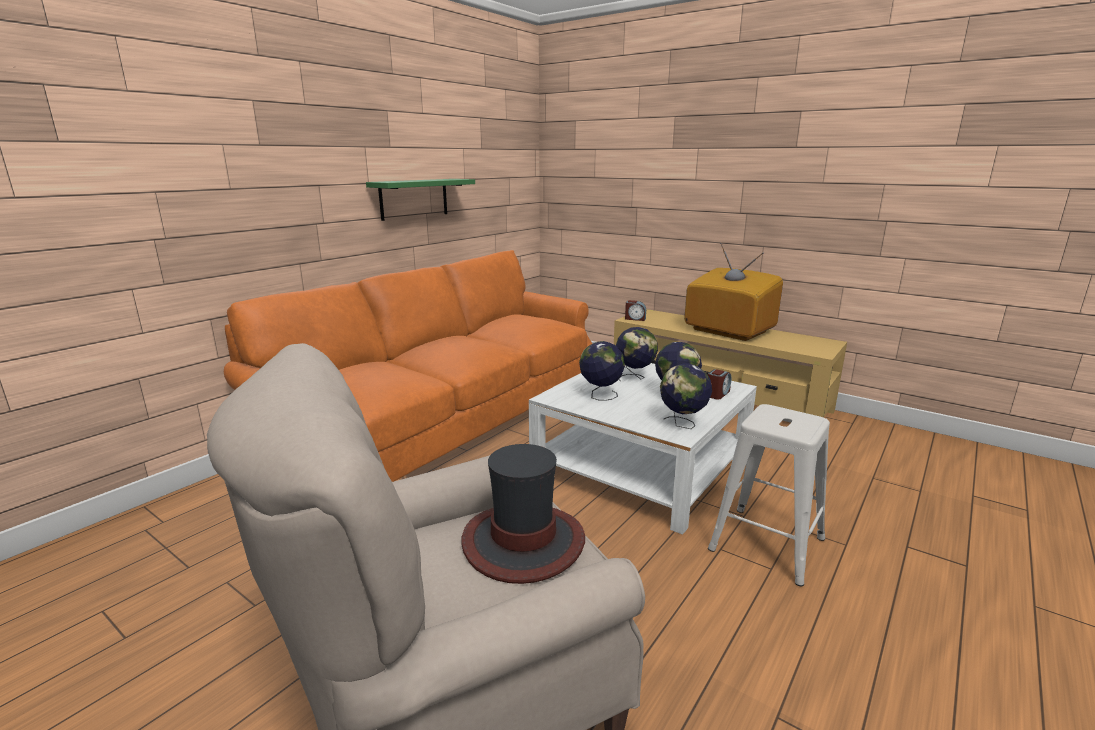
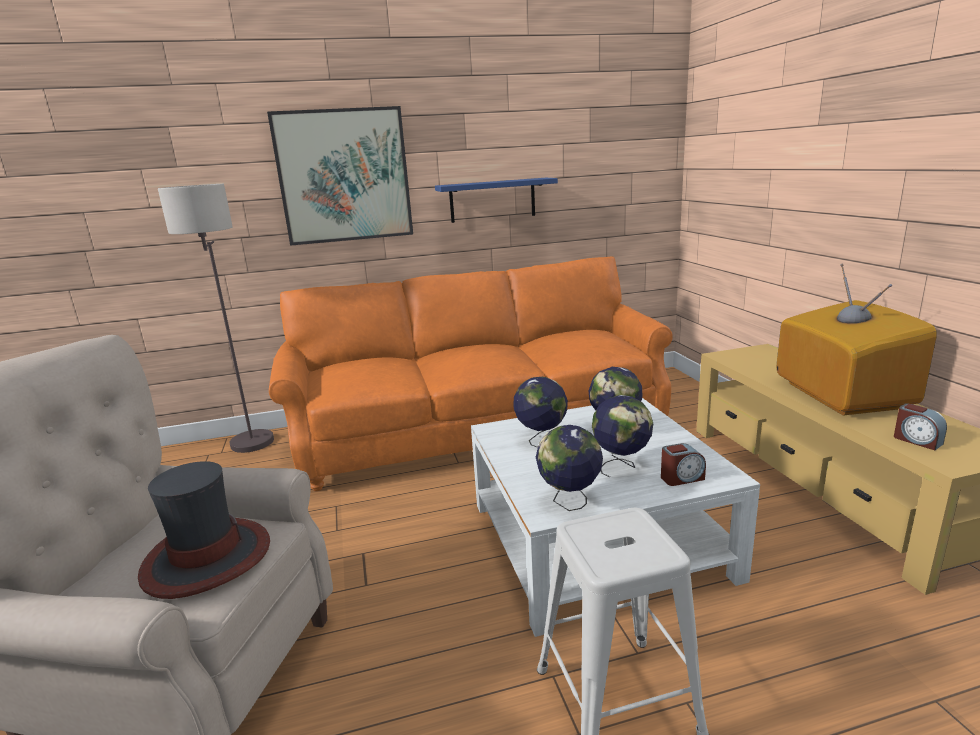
camera: 40 degrees right, 0 degrees up
(203, 505) = (251, 448): none -> grey floor lamp
(278, 167) = (344, 176): none -> picture
(414, 198) = (492, 200): green shelf -> blue shelf
(635, 319) = (731, 356): alarm clock -> alarm clock (917, 440)

